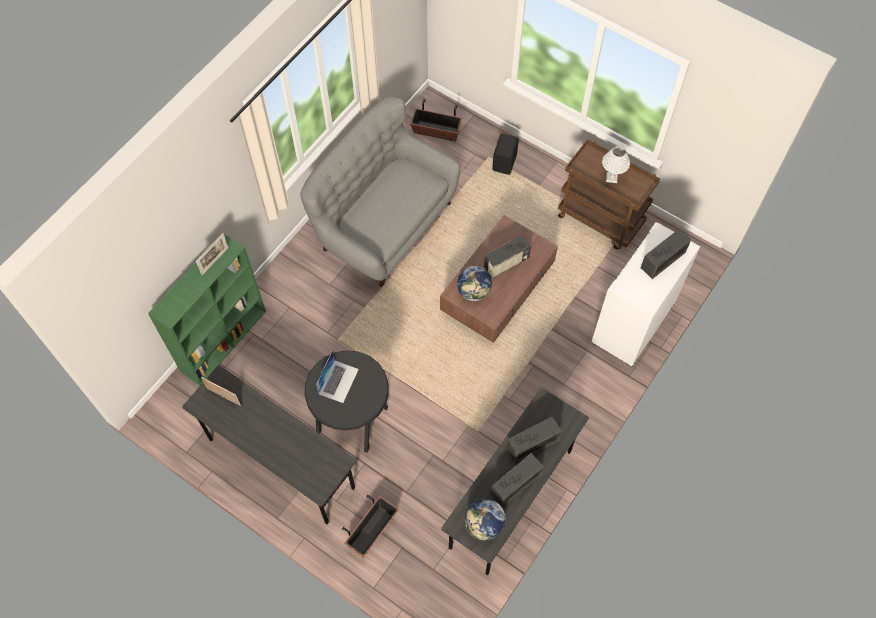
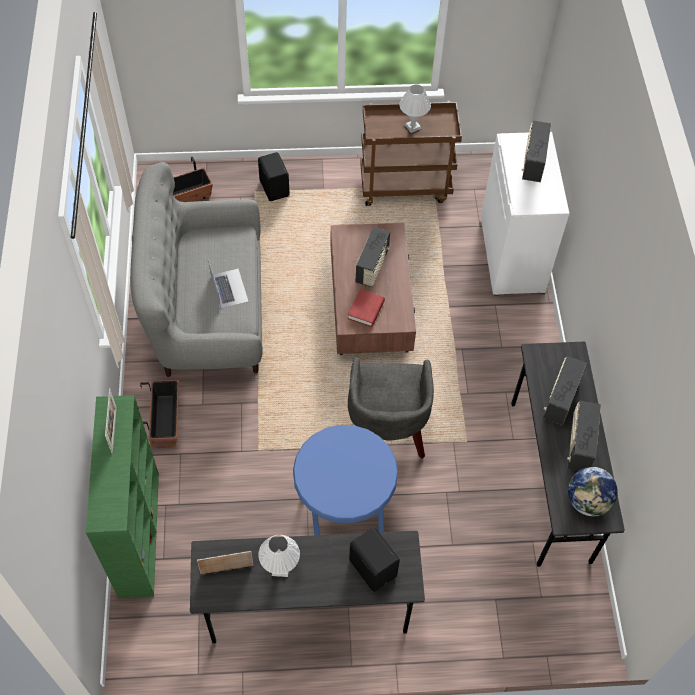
camera: 40 degrees left, 5 degrees down
(254, 420) = (280, 569): none -> white table lamp
(309, 461) = (373, 567): none -> black speaker
(338, 381) = (332, 469): laptop -> laptop (229, 288)
(353, 421) = (343, 517): black stool -> blue stool
(372, 531) = (454, 606): planter -> planter (166, 421)
(430, 385) = (386, 431): none -> grey armchair
(474, 291) = (366, 310): globe -> red book

